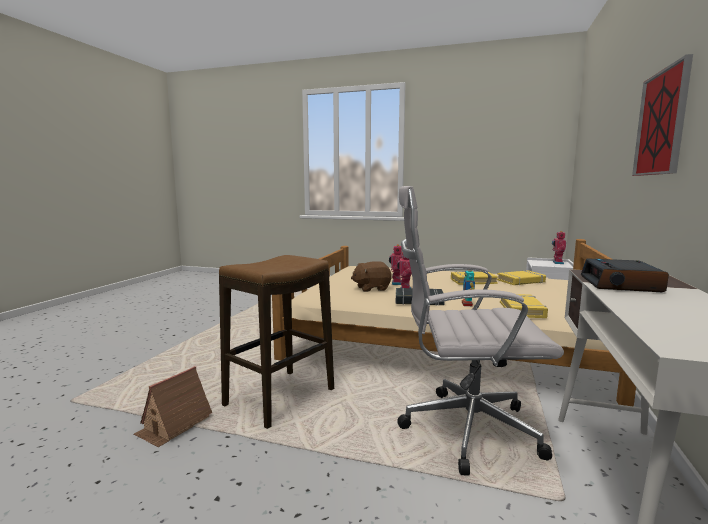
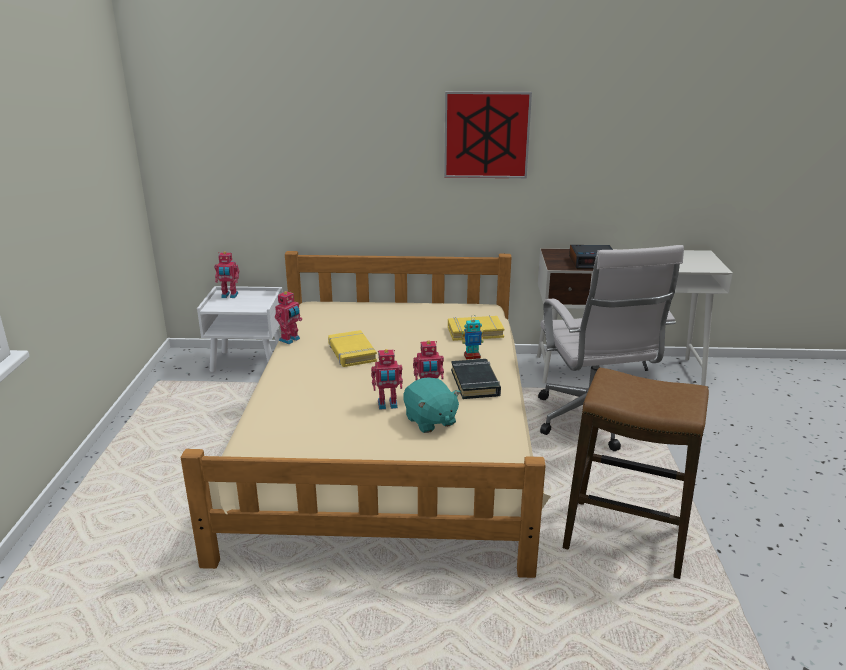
camera: 105 degrees left, 15 degrees up
(174, 425) = (742, 602): toy house -> none
(371, 288) = (430, 421): brown plush toy -> turquoise plush toy
(492, 273) = (290, 340): none -> toy robot
(521, 281) = (340, 325): yellow book -> none

